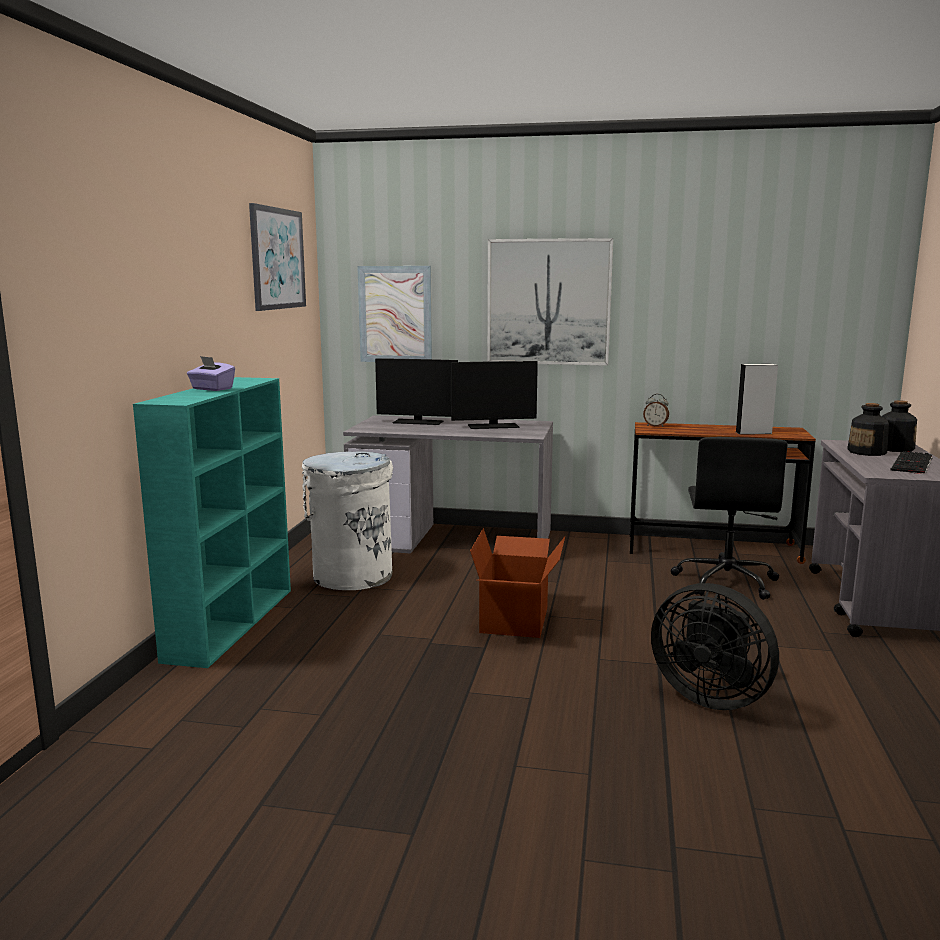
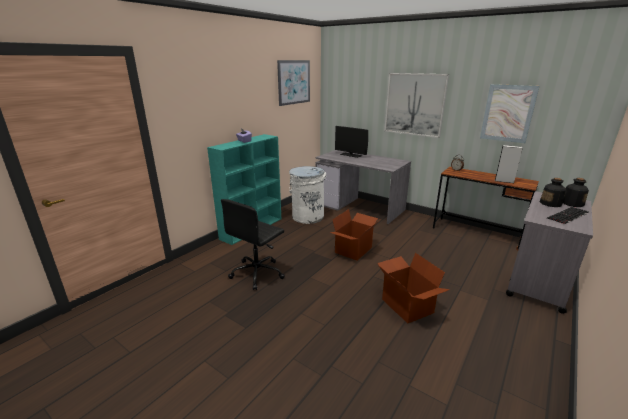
camera: 25 degrees right, 10 degrees up
(395, 314) = (349, 106): picture -> picture (508, 113)
(493, 426) = (380, 161): monitor -> none
(710, 696) = (406, 306): black fan -> cardboard box
(726, 581) = (467, 252): black office chair -> black office chair (258, 273)

